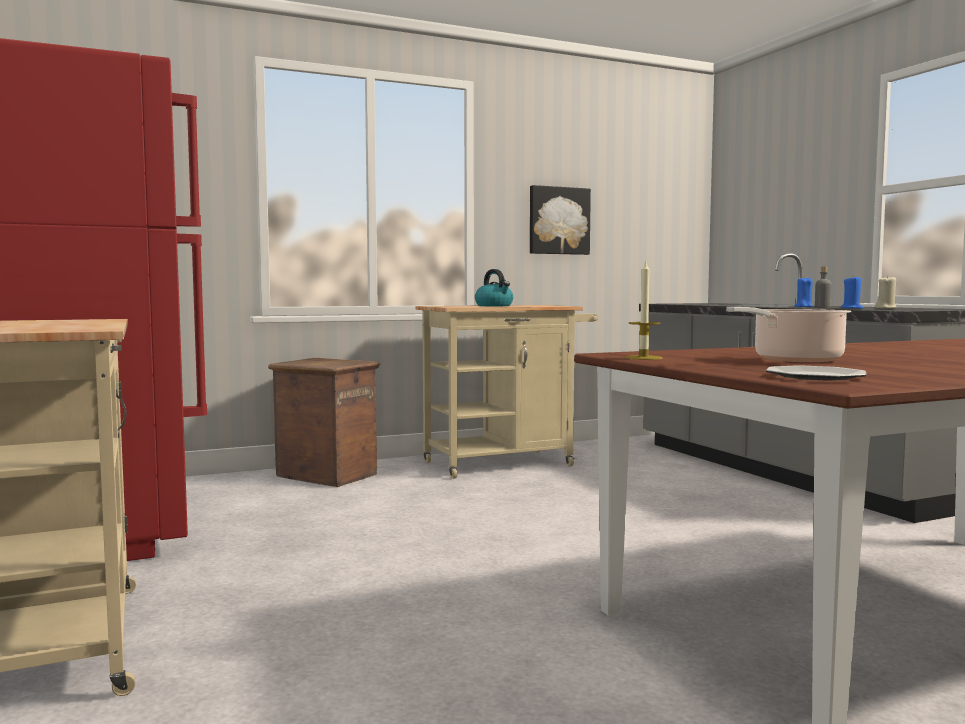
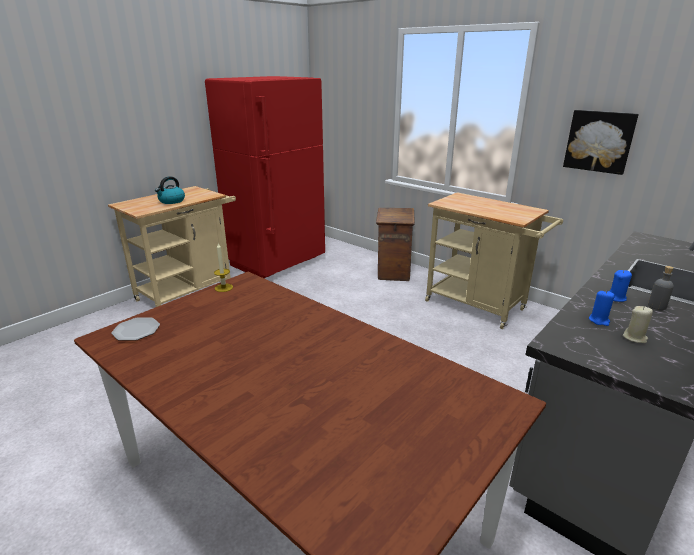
camera: 65 degrees right, 20 degrees up
(494, 306) = (482, 206): kettle -> kettle (171, 201)
(793, 360) = (228, 323): cooking pot -> none

